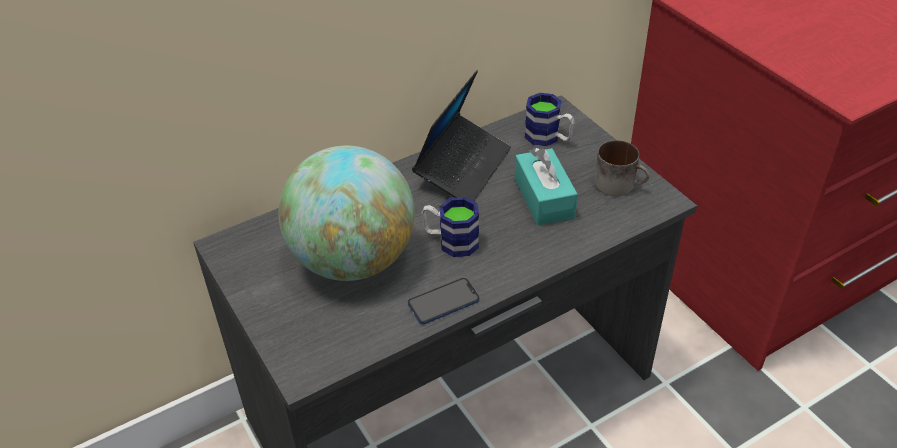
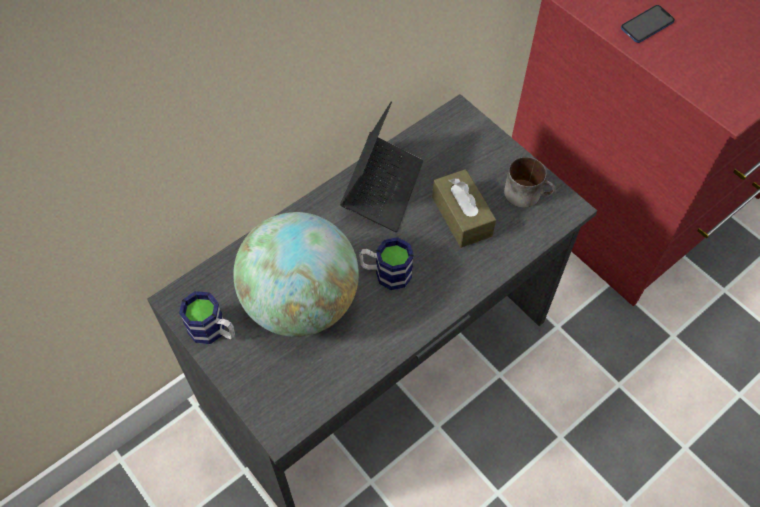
camera: 10 degrees left, 15 degrees up
(443, 302) = (390, 340): phone -> phone (647, 25)
(544, 198) = (461, 216): turquoise tissue box -> brown tissue box
(548, 138) = (456, 146): mug -> mug (213, 331)

